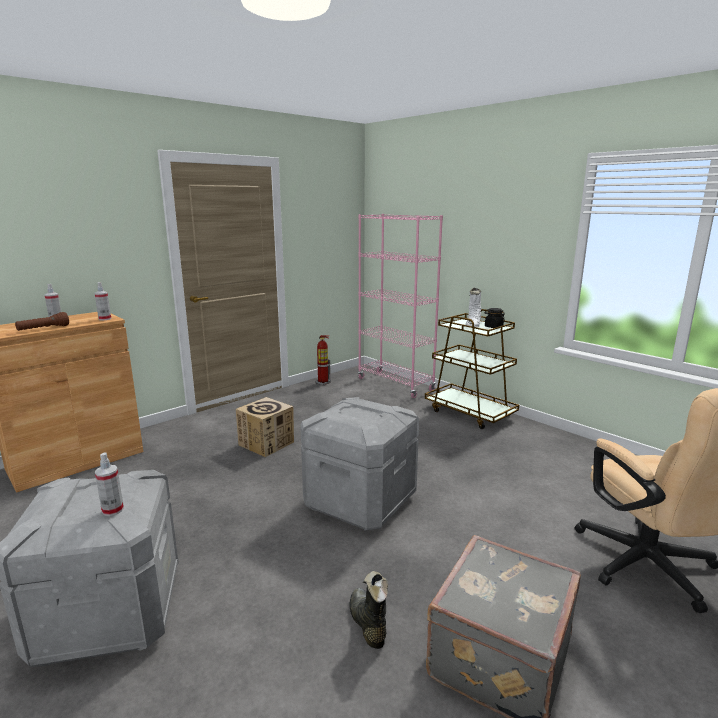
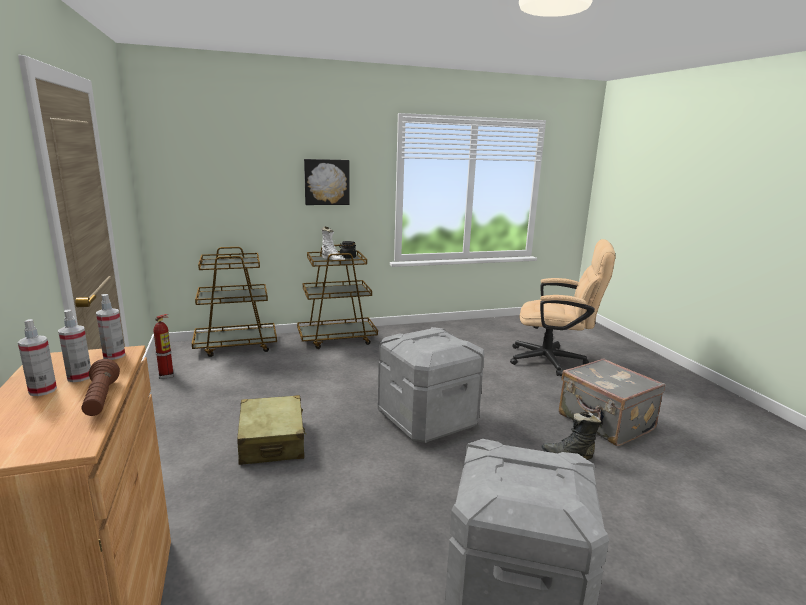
camera: 65 degrees left, 0 degrees up
(113, 510) = (560, 459): spray bottle -> spray bottle (79, 377)
(266, 443) = (272, 441): cardboard box -> beige suitcase
(395, 384) = (236, 346): pink bookcase -> brown cart
(496, 240) = (326, 182): none -> picture

